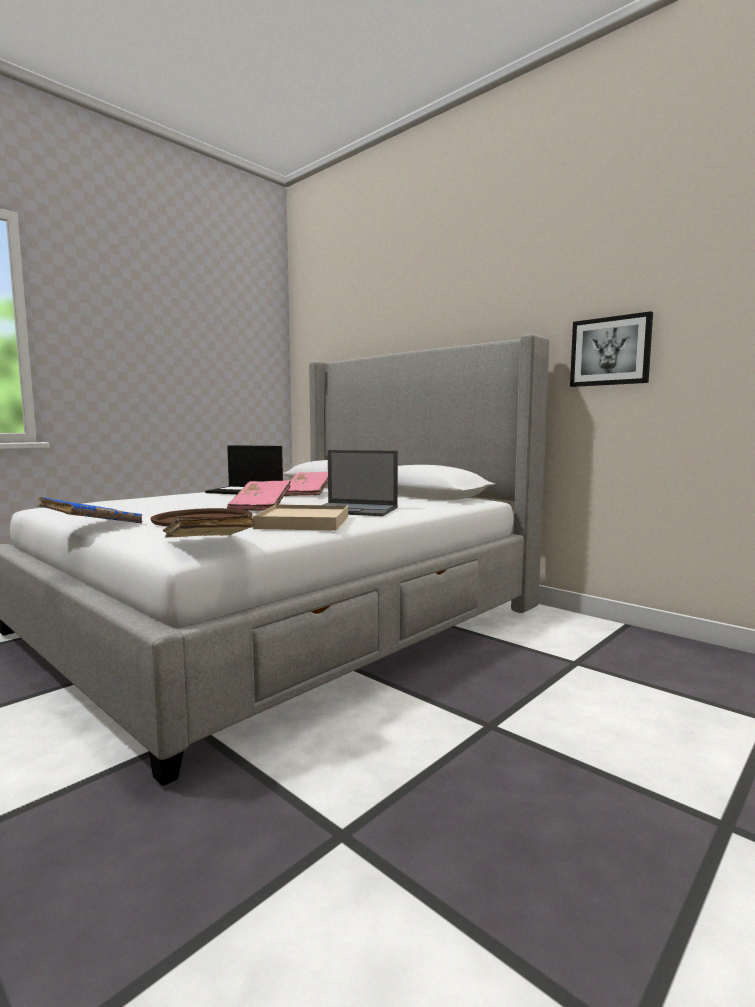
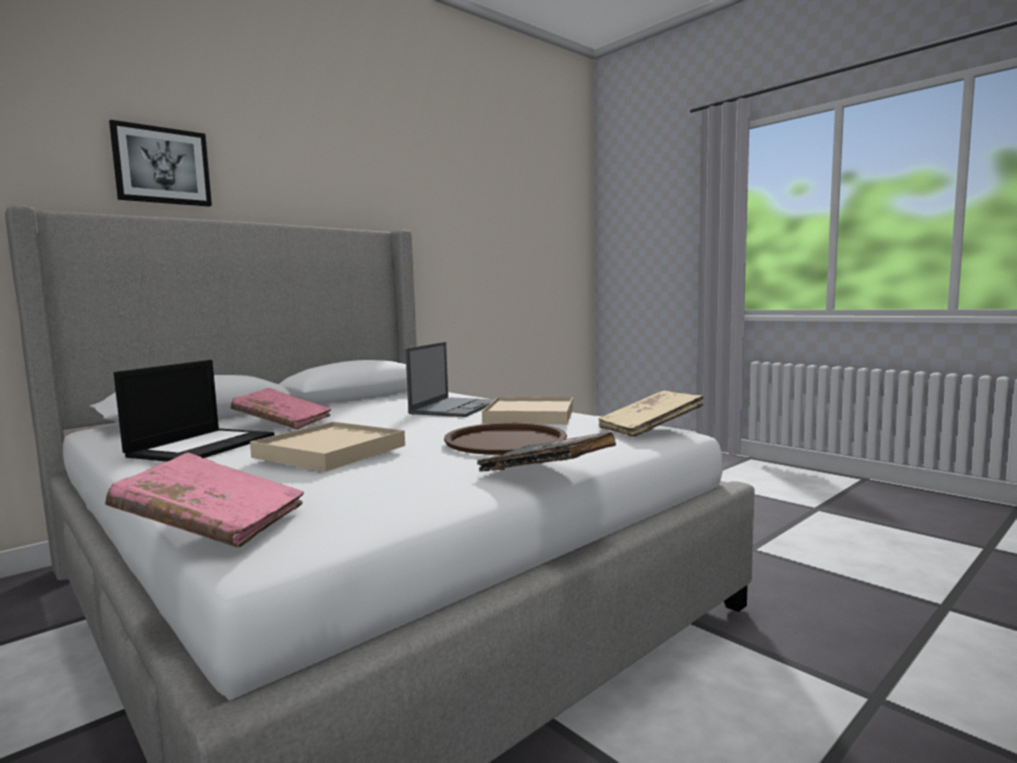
camera: 85 degrees left, 0 degrees up
(93, 526) = (547, 474): blue book -> black book
(196, 500) = (329, 451): none -> beige tray
(261, 507) = (410, 430): pink book -> pink book (212, 523)
(610, 351) = (432, 252): picture -> picture (162, 166)

